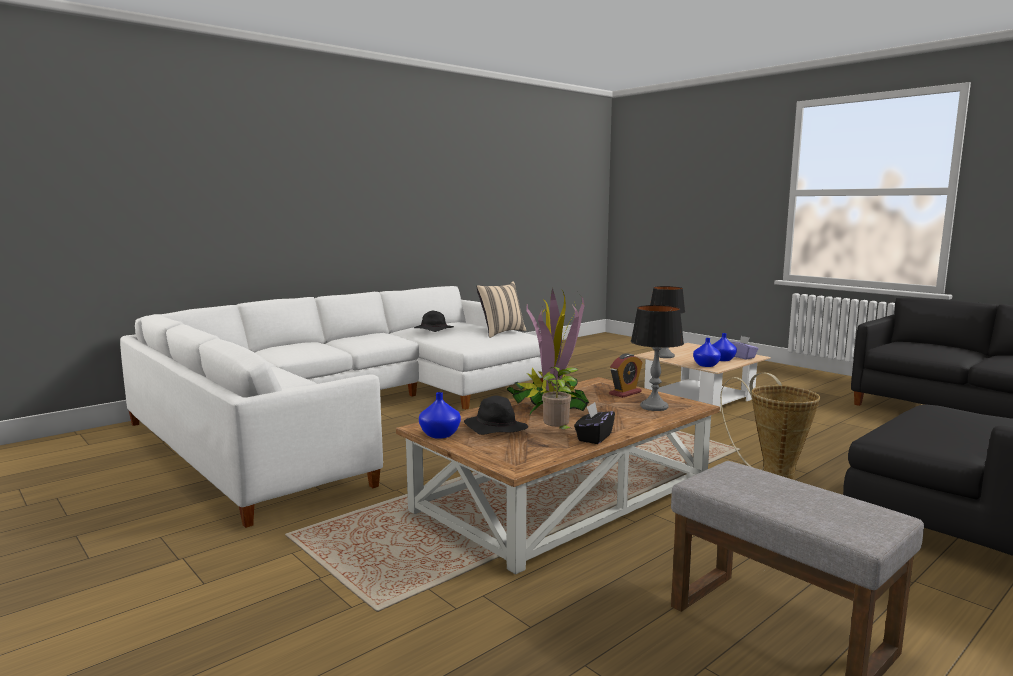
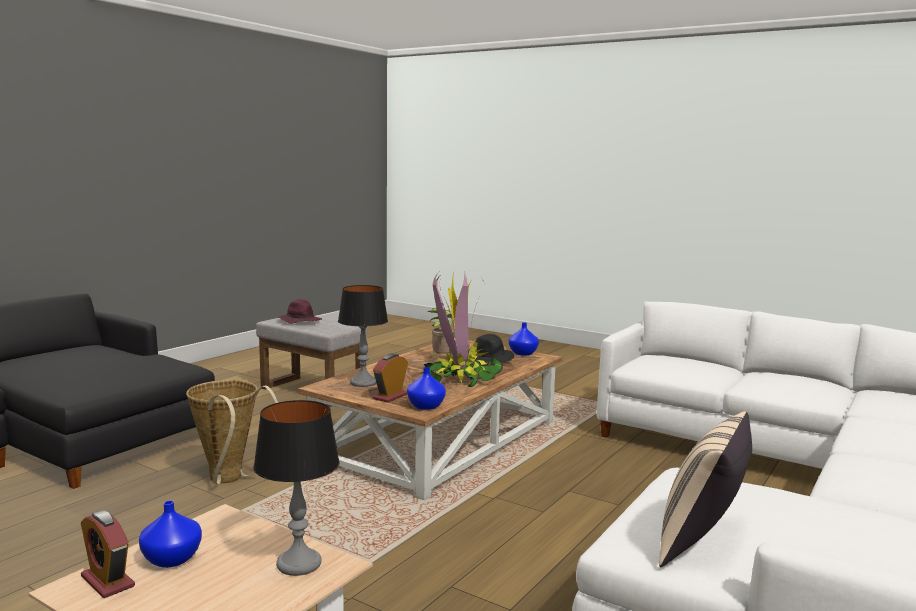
camera: 165 degrees right, 0 degrees up
(433, 330) = (832, 510): black hat -> none
(594, 437) = (413, 357): black tissue box -> none
(705, 365) = (229, 528): blue vase -> blue vase (427, 406)
(742, 357) = (107, 581): purple tissue box -> alarm clock
(823, 509) = (299, 321): none -> purple hat

